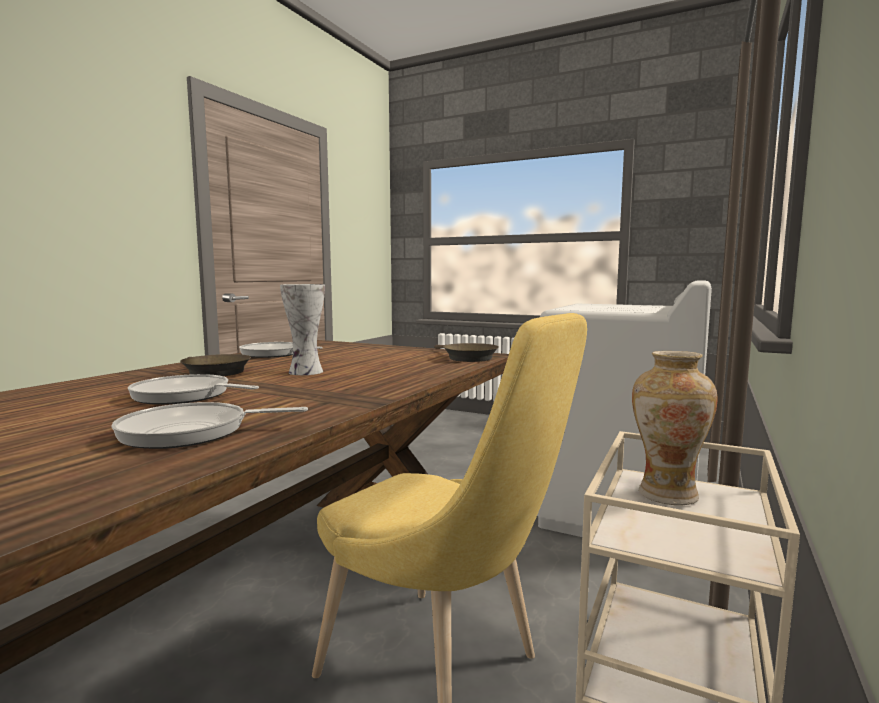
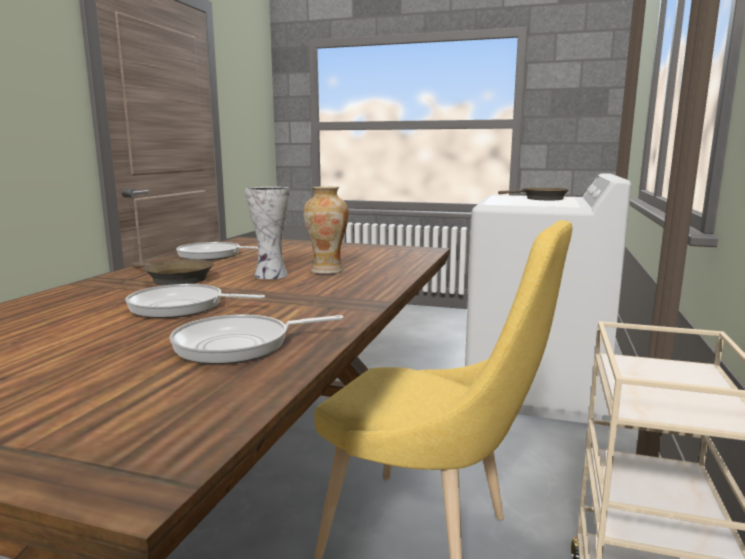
camera: 10 degrees left, 5 degrees up
(467, 358) = (410, 253): brown frying pan -> brown frying pan (540, 198)
(667, 494) = (648, 372): vase -> vase (327, 271)

